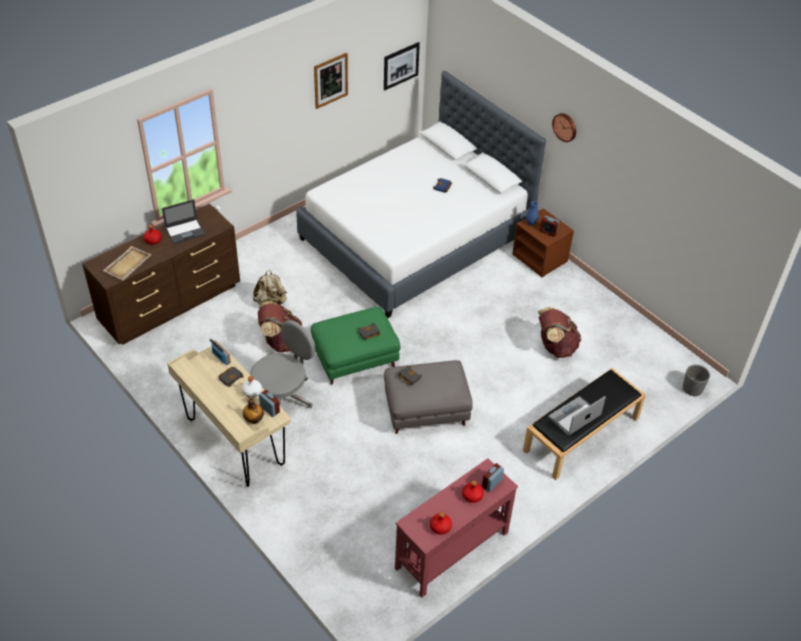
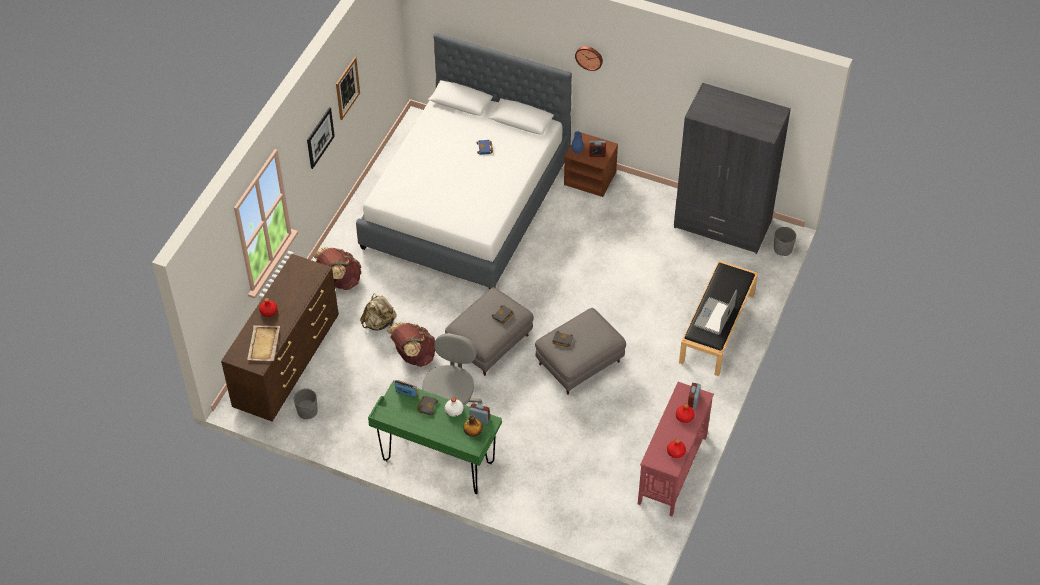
camera: 25 degrees left, 5 degrees up
(157, 349) = (307, 411): none -> grey planter
(185, 231) = (291, 290): laptop -> none
(235, 442) = (438, 462): beige desk -> green desk
(355, 359) = (490, 343): green ottoman -> grey ottoman
(401, 66) = (390, 42): picture -> picture (320, 137)
(555, 347) = (652, 259): brown backpack -> brown backpack (340, 280)
(643, 343) = (722, 224): none -> grey wardrobe

